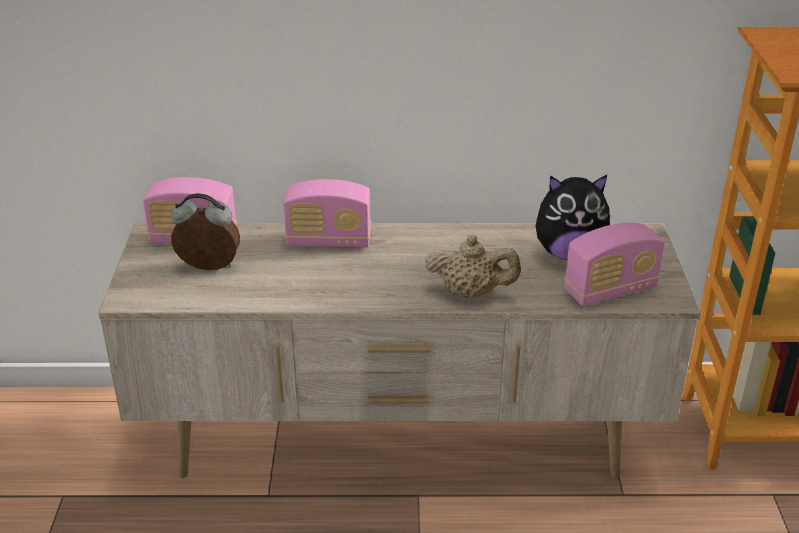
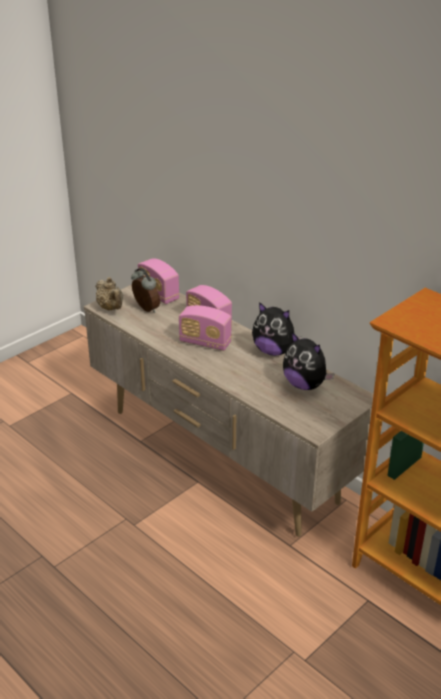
camera: 45 degrees right, 0 degrees up
(467, 233) = (274, 351): none -> plush toy
(471, 293) = (229, 376): beige teapot -> beige teapot (111, 308)
(610, 290) = (293, 411): radio -> radio (205, 343)

